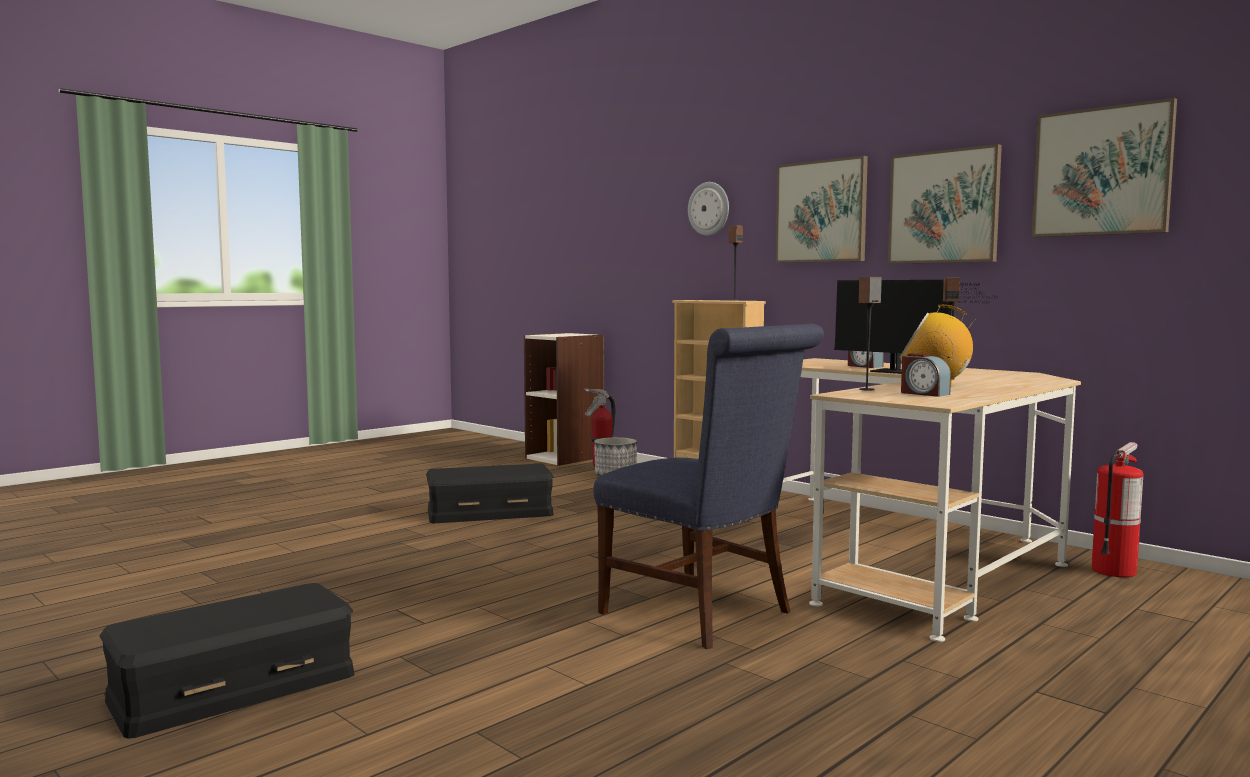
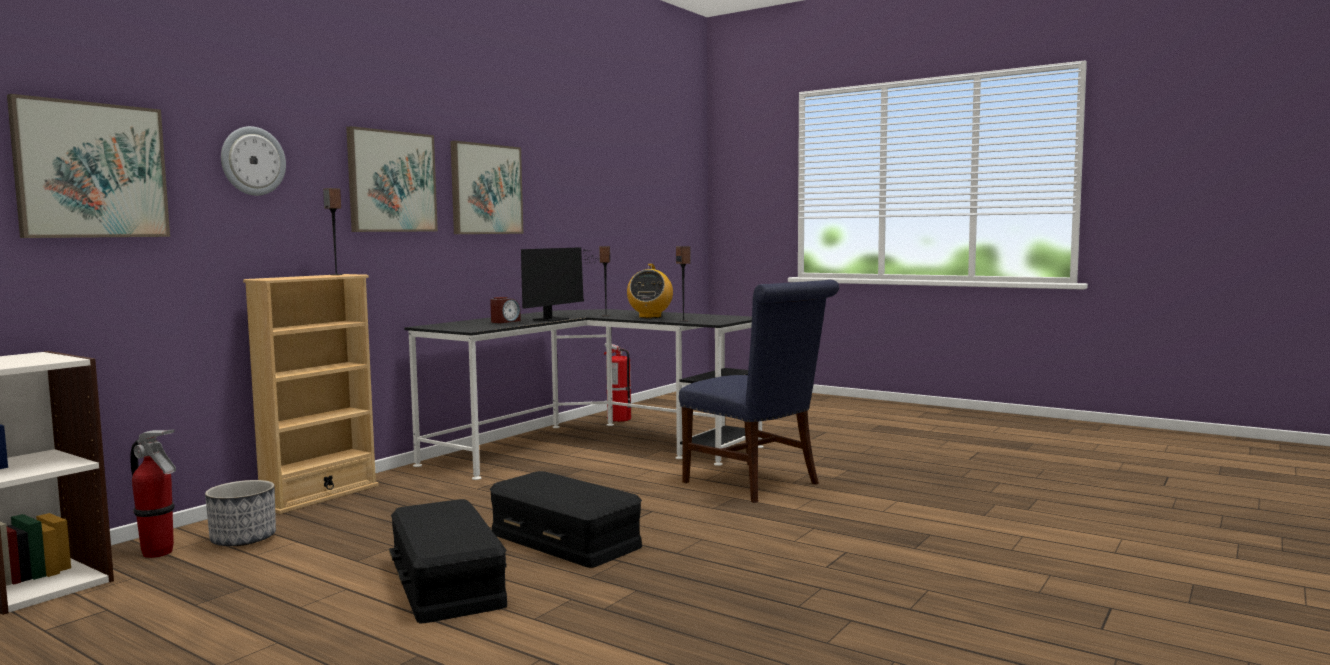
camera: 100 degrees left, 0 degrees up
(234, 687) = (1027, 585): black storage box -> black storage box (566, 539)
(705, 614) = (757, 484): blue chair -> blue chair turned 105 degrees clockwise
(911, 552) = (590, 446): beige desk -> black desk
(924, 393) = (700, 317): alarm clock -> none
(1102, 172) = (563, 177): picture -> picture (91, 170)

